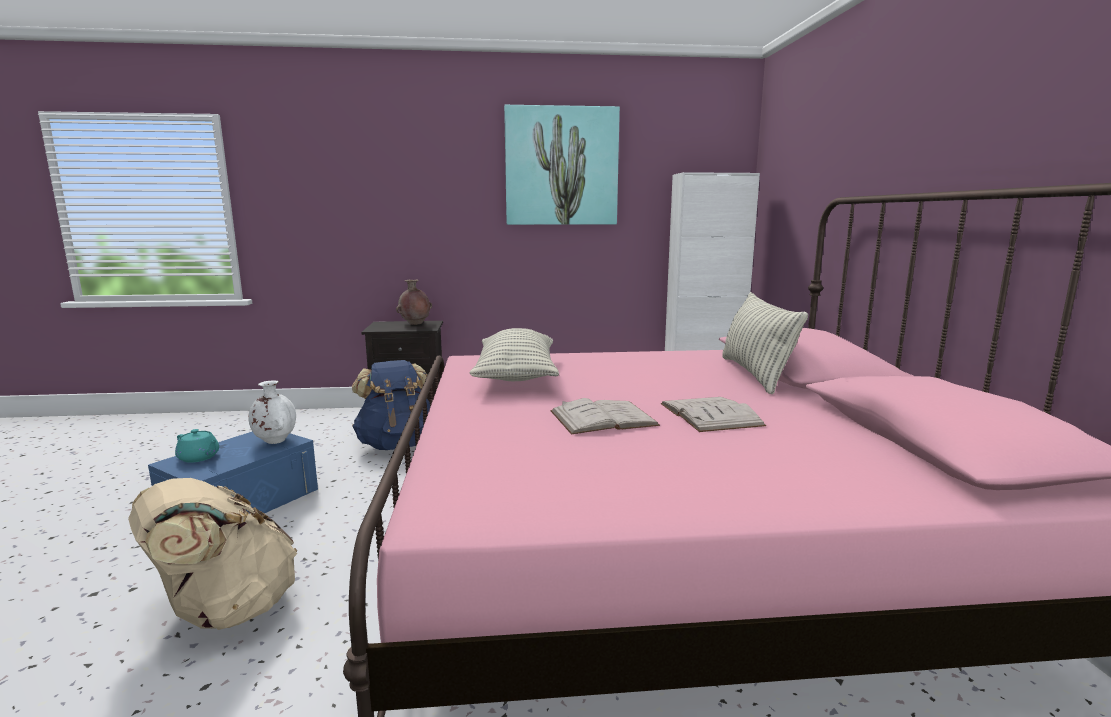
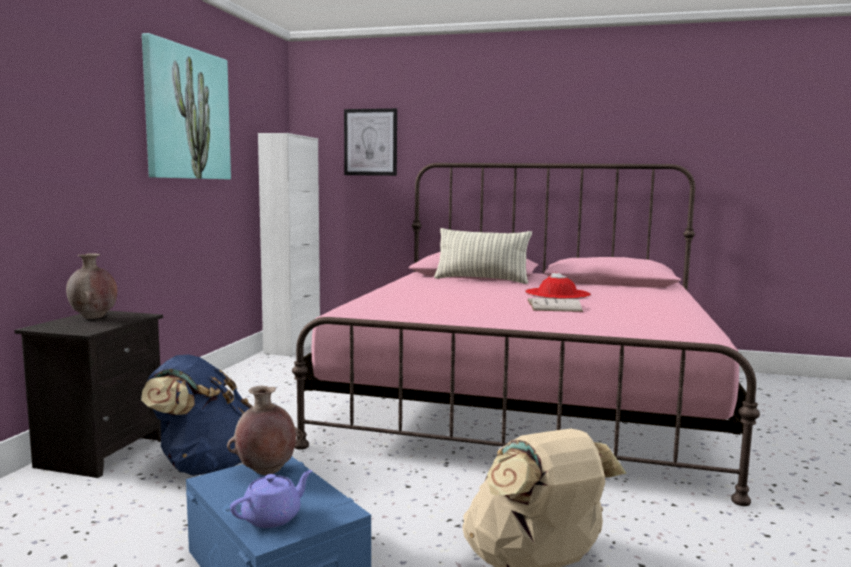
camera: 70 degrees left, 5 degrees down
(199, 458) = (273, 517): turquoise teapot -> purple teapot
(275, 441) = (266, 471): white vase -> brown vase
(516, 376) = (430, 308): pillow -> none
(710, 414) = (557, 294): white book -> red hat
(803, 172) = (370, 142): none -> picture

